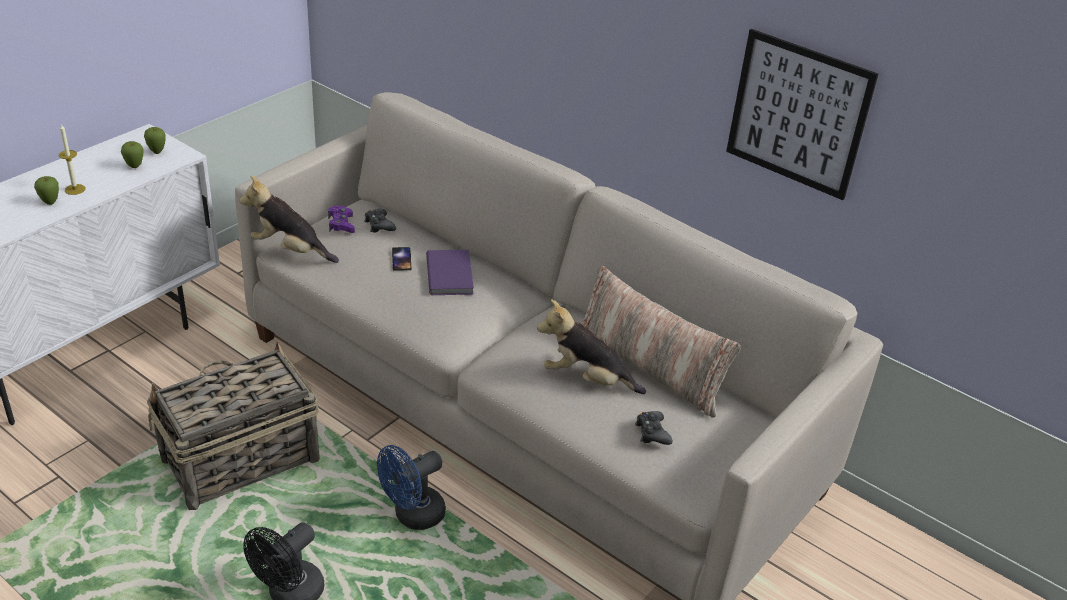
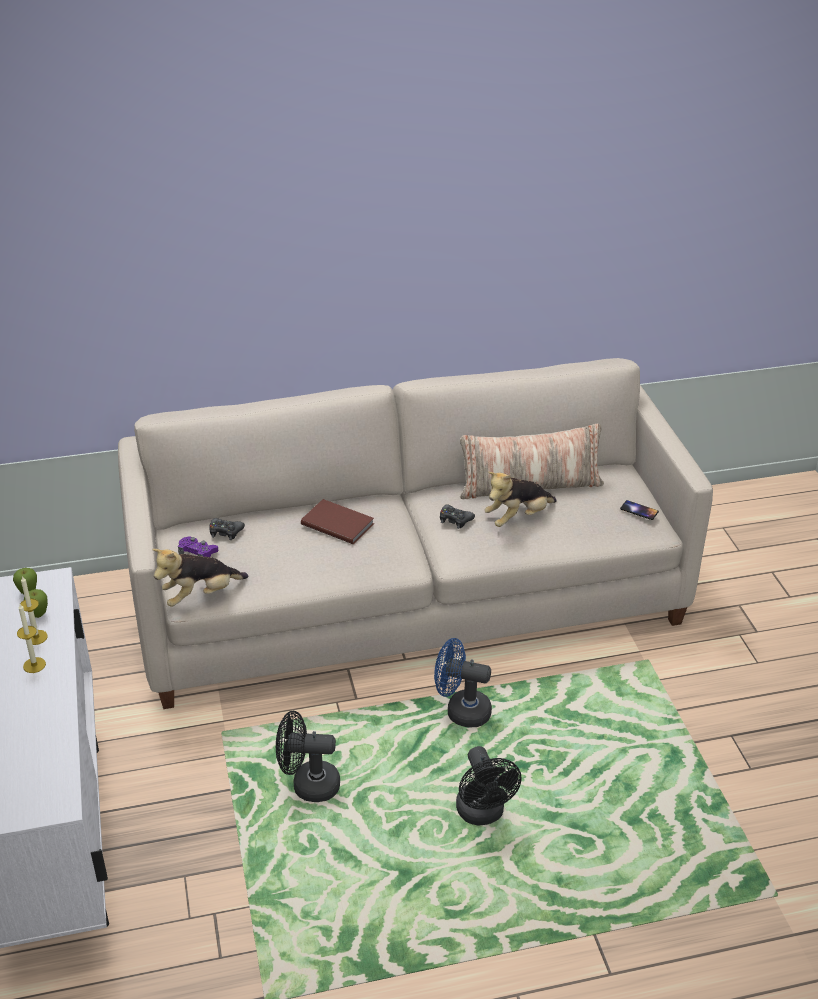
camera: 50 degrees left, 0 degrees up
(50, 202) = (40, 688): apple -> none
(108, 176) = (36, 637): none -> candle
(239, 460) = (308, 784): basket -> black fan
(401, 259) = (289, 539): phone -> phone (639, 510)
(412, 516) = (461, 710): blue fan -> blue fan turned 105 degrees clockwise
(451, 274) = (337, 523): purple book -> brown book
(652, 432) = (595, 516): black game controller -> black game controller (455, 520)
(798, 114) = (532, 250): picture -> none

